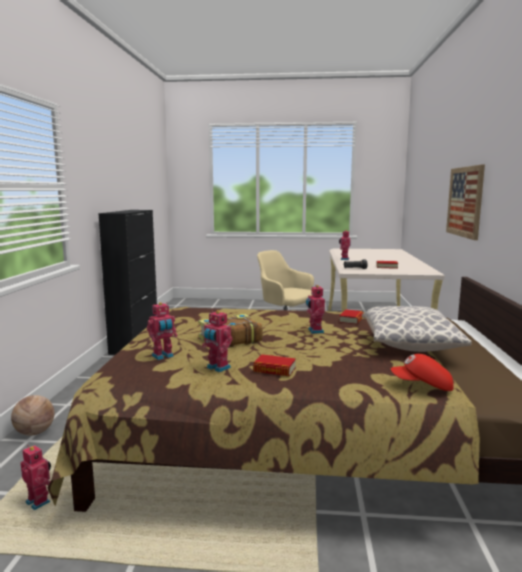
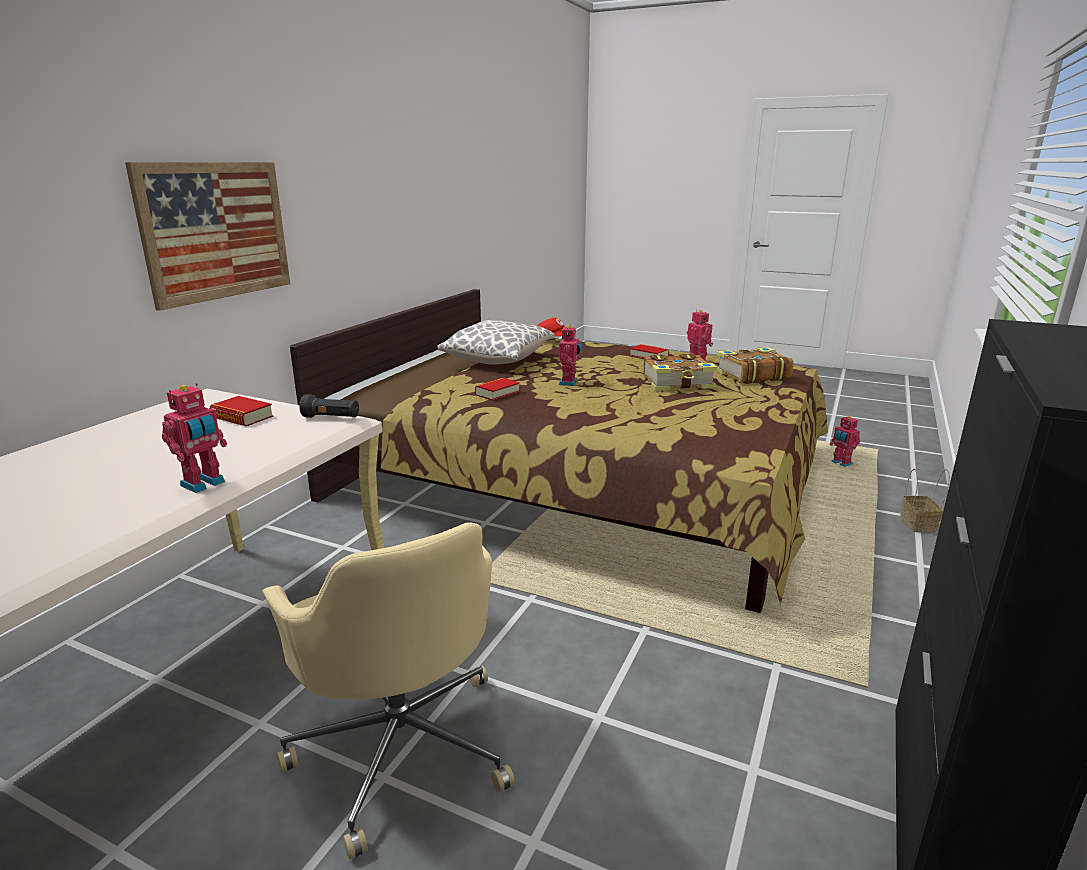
camera: 160 degrees left, 10 degrees up
(35, 433) = (919, 525): basketball -> basket
(163, 356) = (751, 375): toy robot -> book

